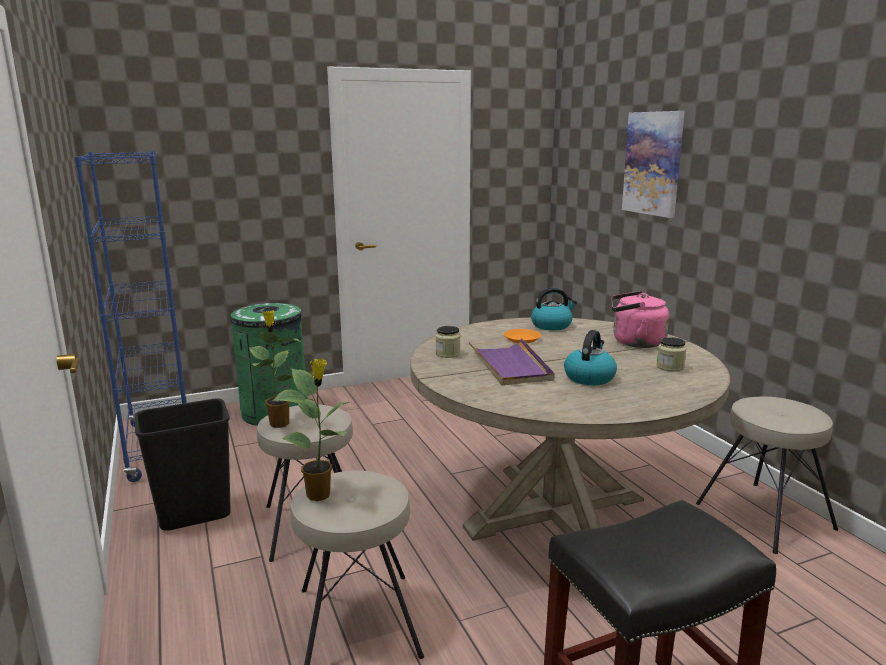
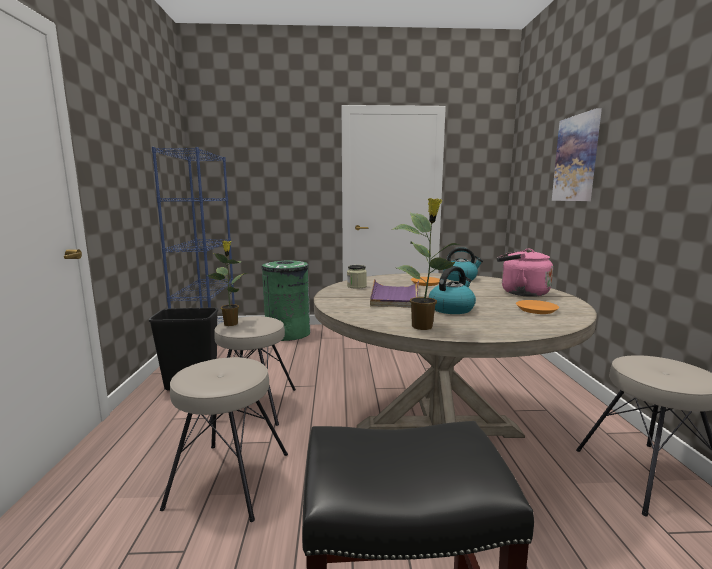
camera: 20 degrees right, 5 degrees down
(320, 495) = (200, 368): potted plant -> potted plant (423, 327)
(670, 367) = (536, 310): jar -> orange plate

